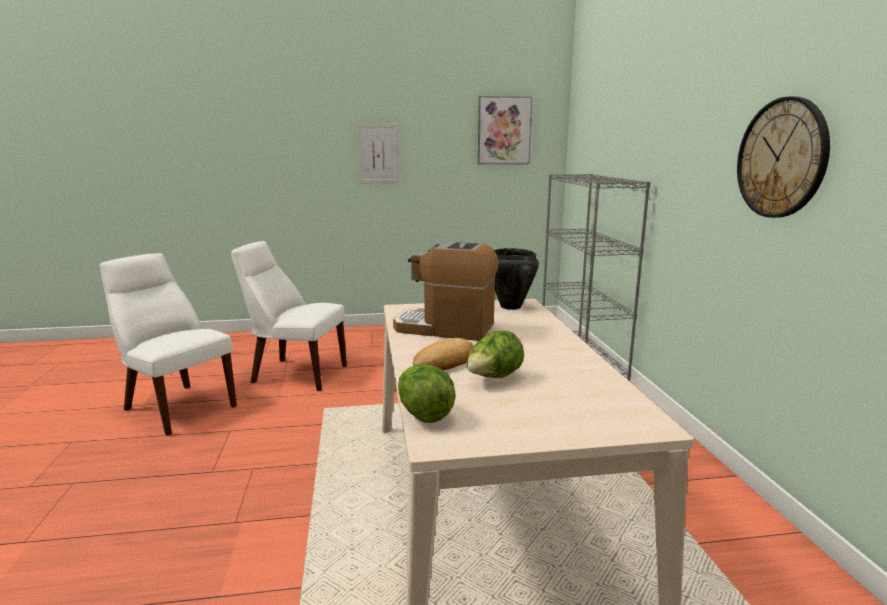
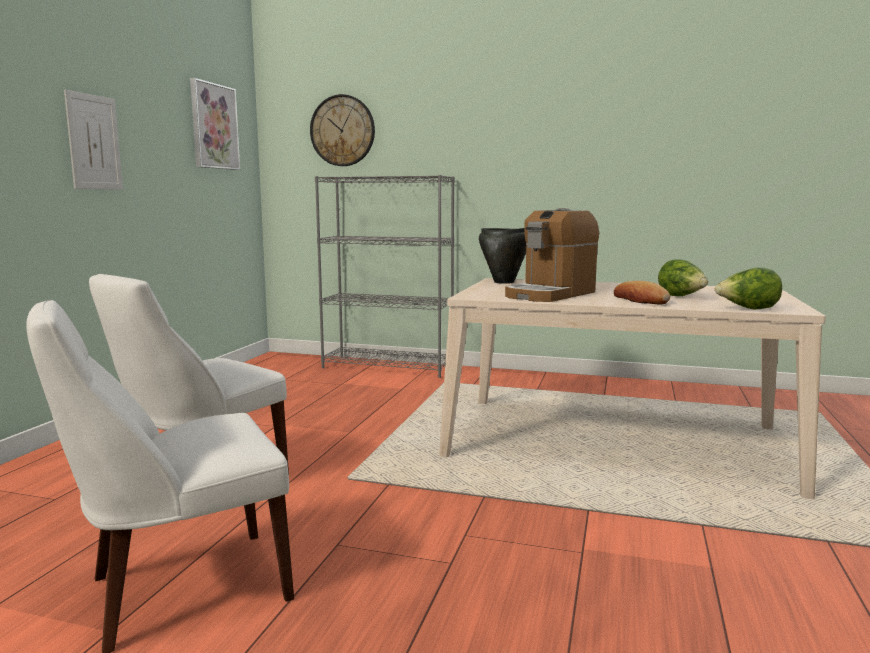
camera: 65 degrees left, 5 degrees down
(781, 158) = (612, 148): wall clock -> wall clock (342, 130)

